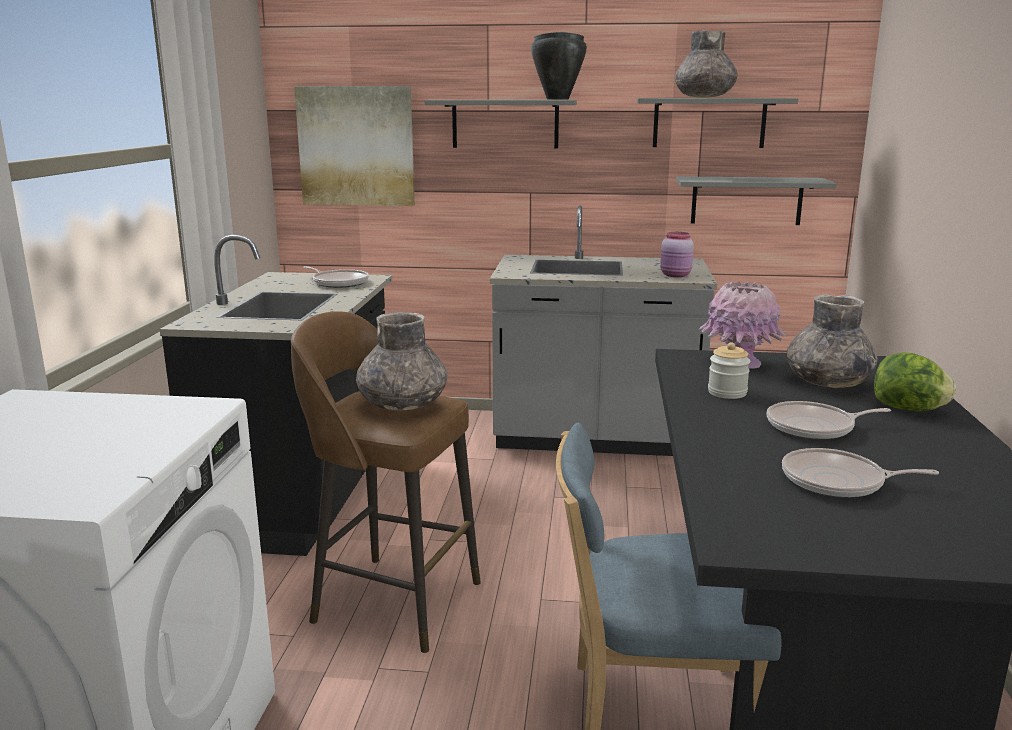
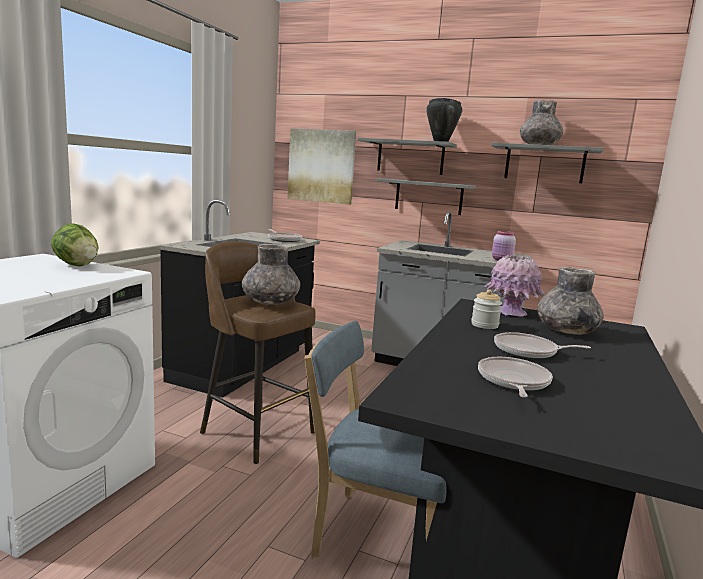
camera: 15 degrees right, 5 degrees down
(746, 200) = (567, 219): grey shelf -> grey shelf (428, 197)
(838, 482) = (513, 381): frying pan -> frying pan turned 75 degrees clockwise
(908, 409) = (614, 353): lettuce -> lettuce (77, 265)

